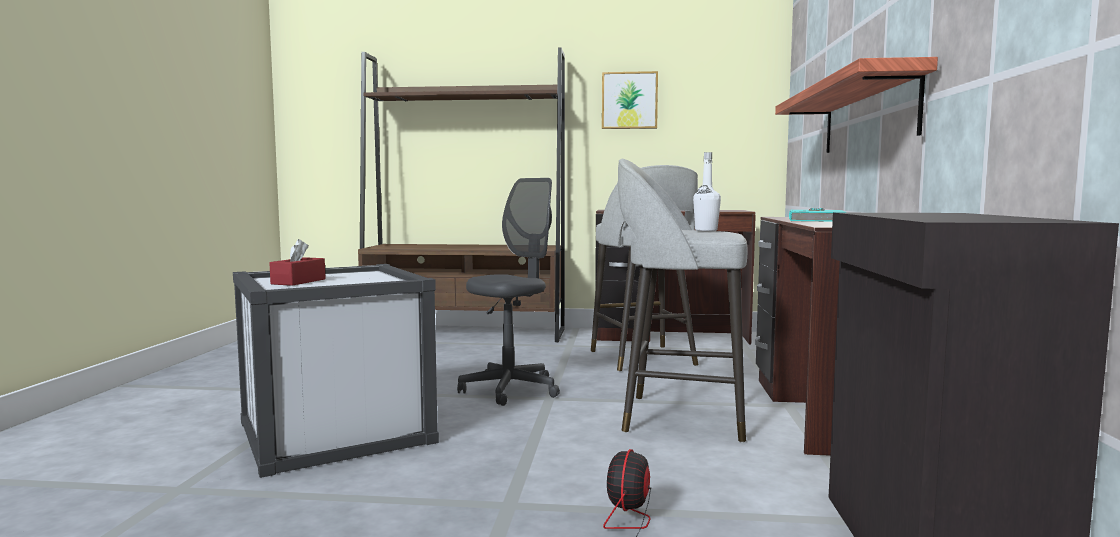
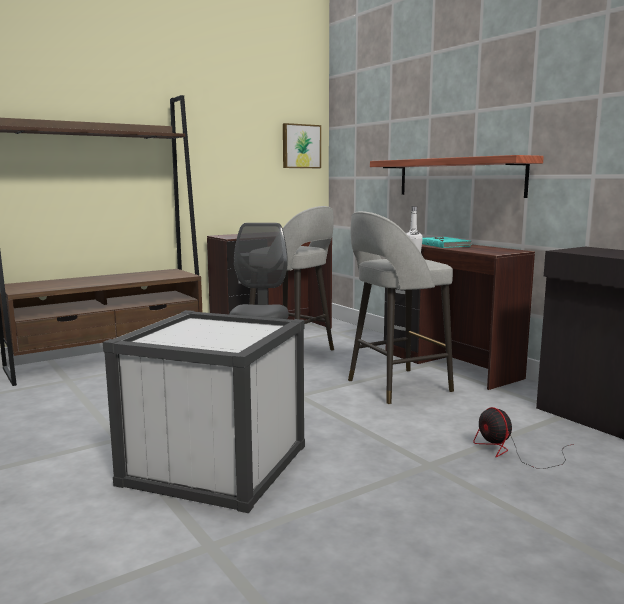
camera: 40 degrees left, 5 degrees up
(298, 281) = (189, 340): red tissue box -> none
(629, 101) = (224, 143): picture -> picture (300, 146)

